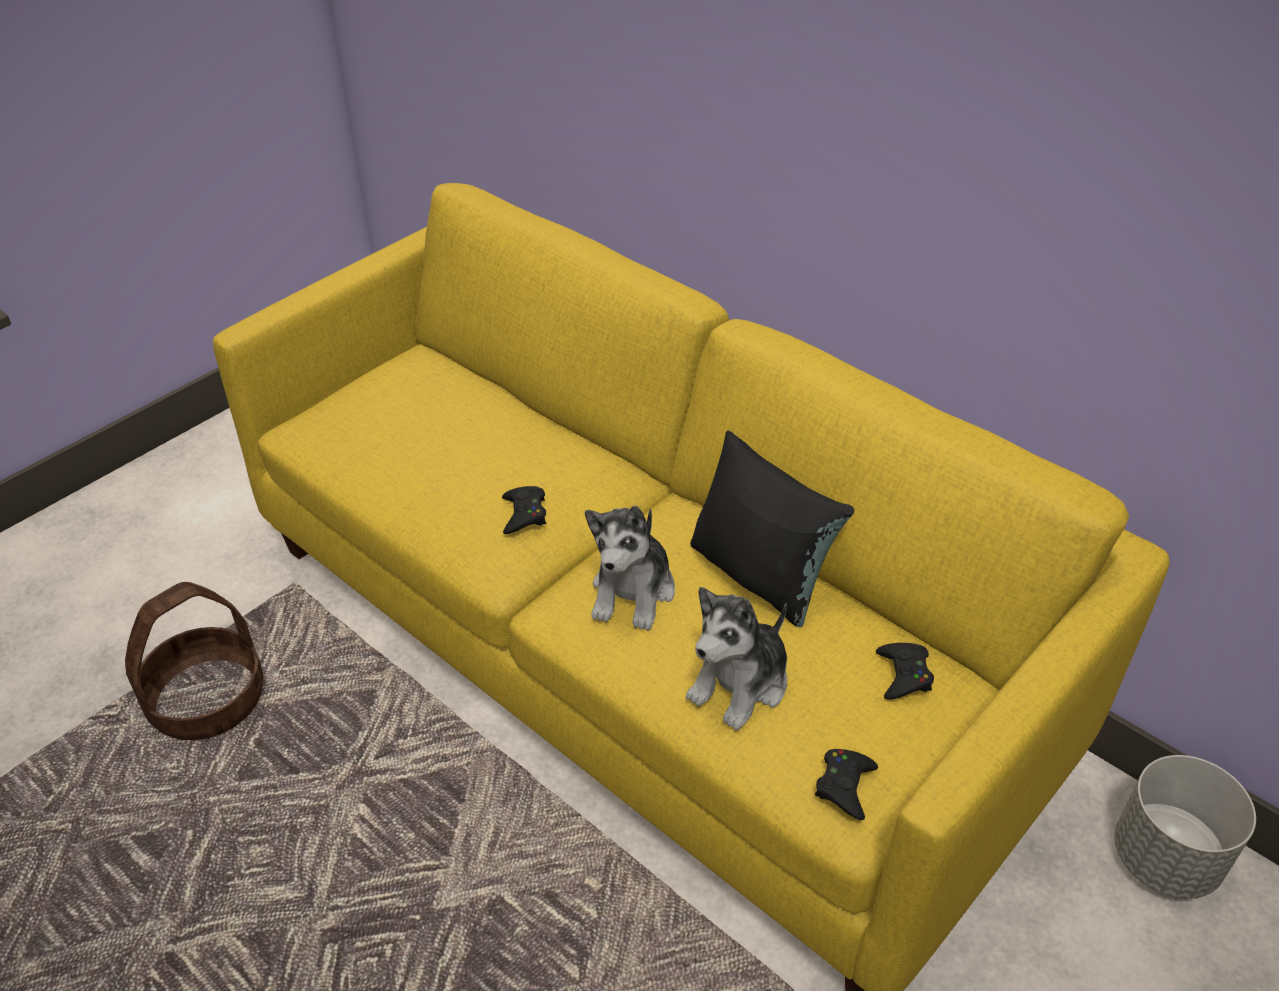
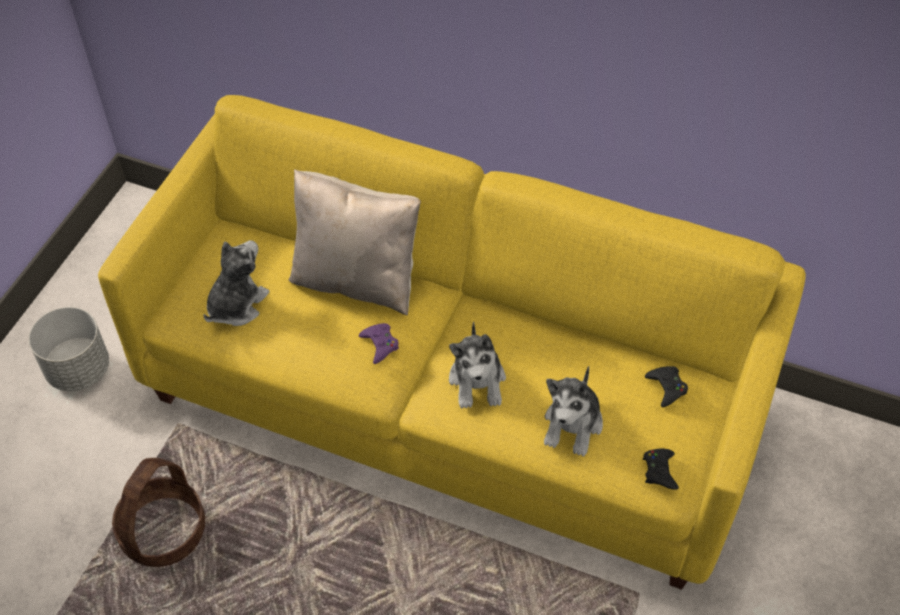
camera: 20 degrees left, 10 degrees up
(378, 429) = (236, 305): none -> plush toy
(524, 514) = (380, 344): black game controller -> purple game controller
(537, 437) = (357, 280): none -> beige pillow
(760, 575) = (552, 344): black pillow -> none
(1166, 858) = (823, 439): grey planter -> grey planter (79, 369)

